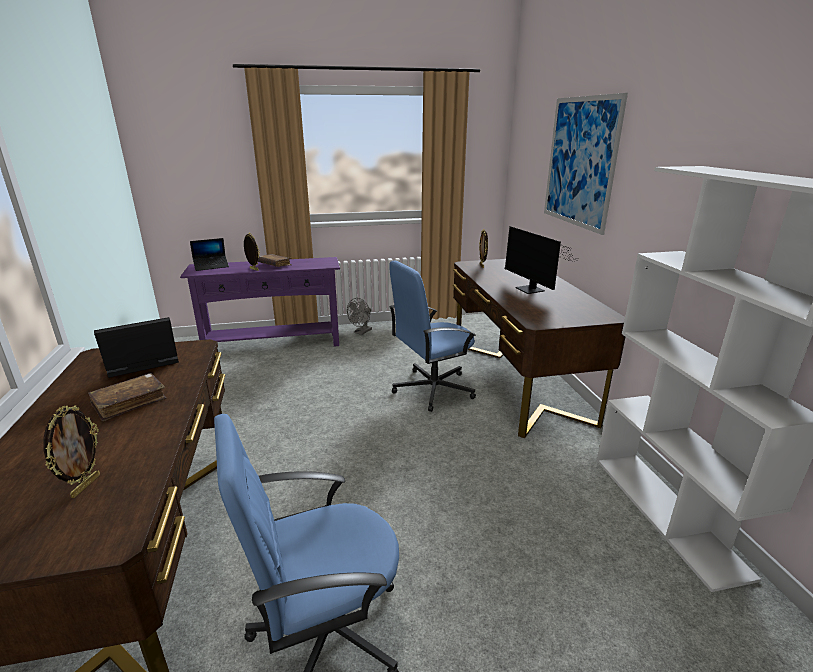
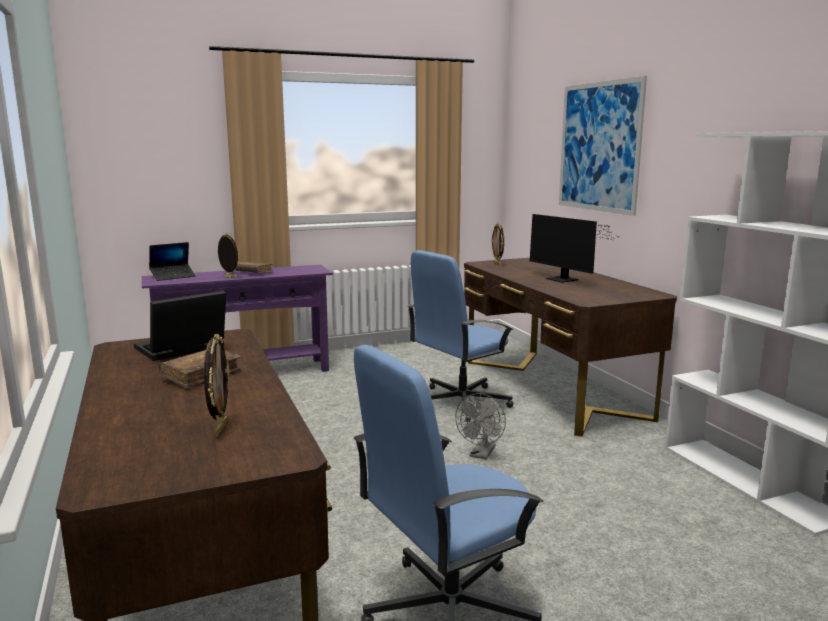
camera: 10 degrees left, 10 degrees down
(361, 332) = (349, 356): grey fan -> grey fan (481, 454)

